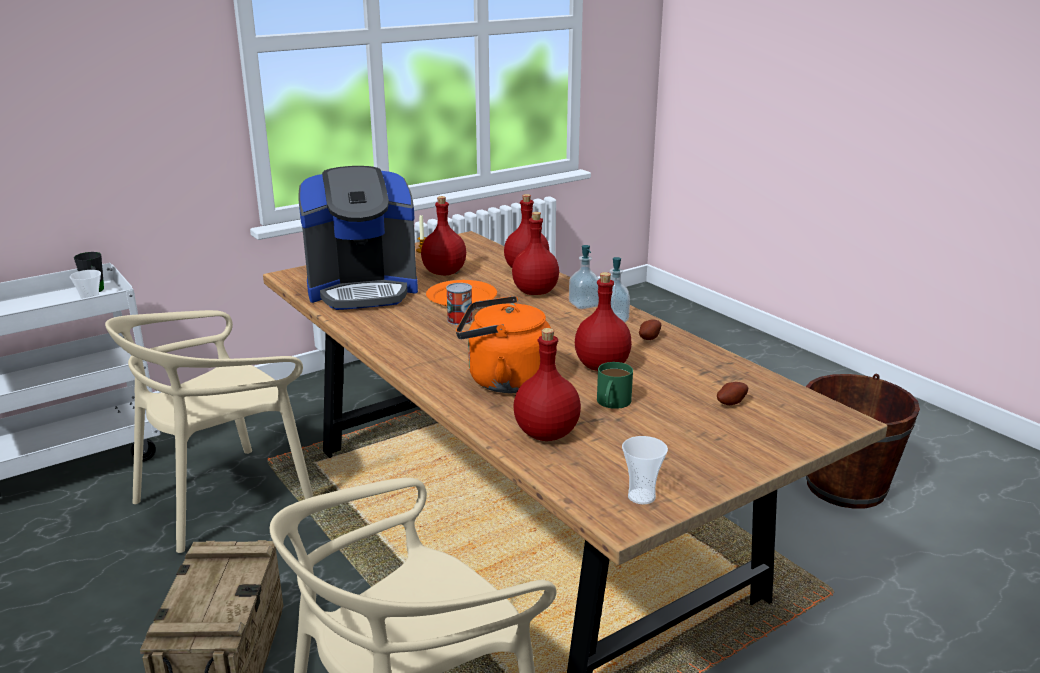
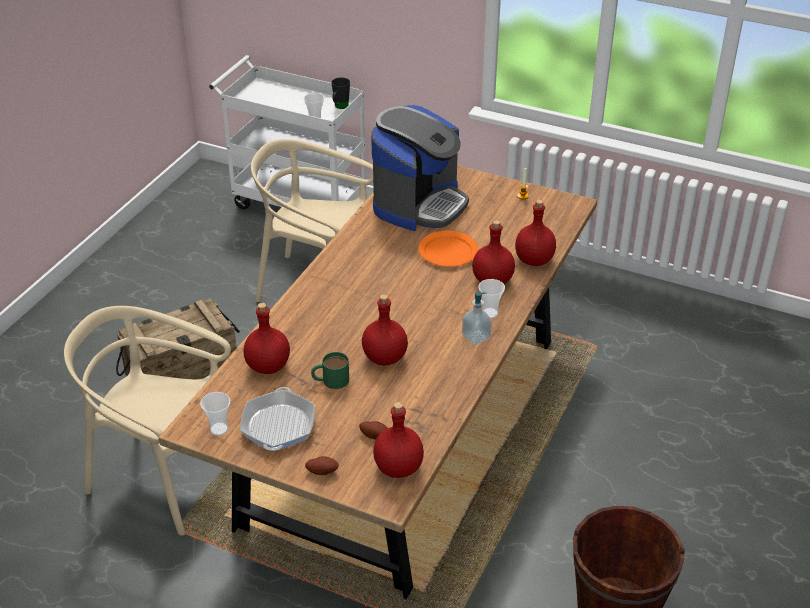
camera: 60 degrees right, 15 degrees up
(363, 289) = (419, 204): coffee machine -> coffee machine turned 105 degrees counterclockwise
(443, 272) = (488, 224): red bottle -> red bottle (398, 467)
(460, 320) = (406, 267): can -> none
(503, 380) = (327, 322): orange kettle -> none
(584, 305) = (490, 313): soap dispenser -> cup
(648, 338) = (454, 365): potato -> potato (322, 471)
(668, 454) = (278, 426): none -> frying pan

